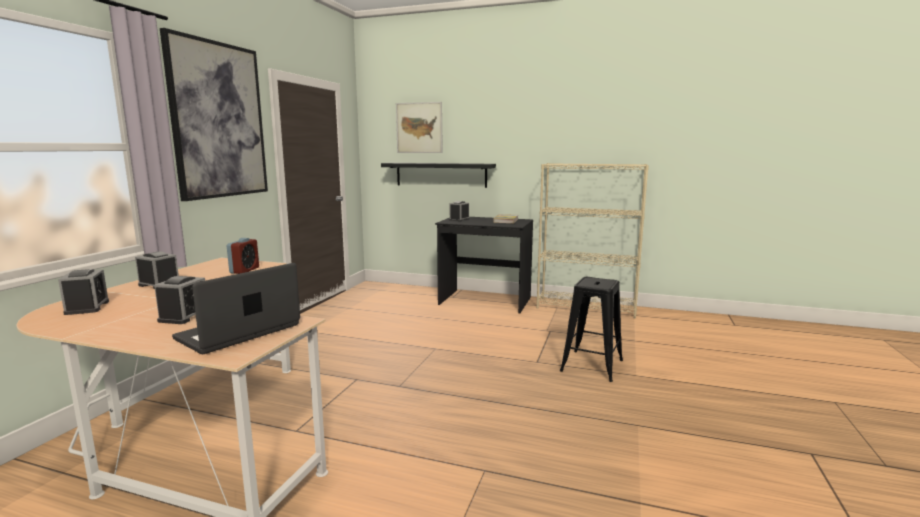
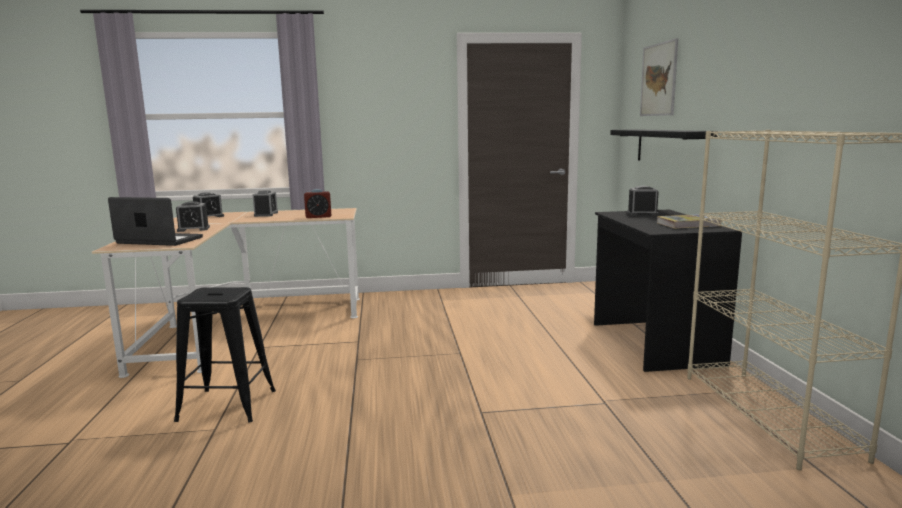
camera: 65 degrees right, 0 degrees up
(218, 120) = (385, 90): picture -> none
(592, 365) = (510, 452): black stool -> black stool (228, 405)

